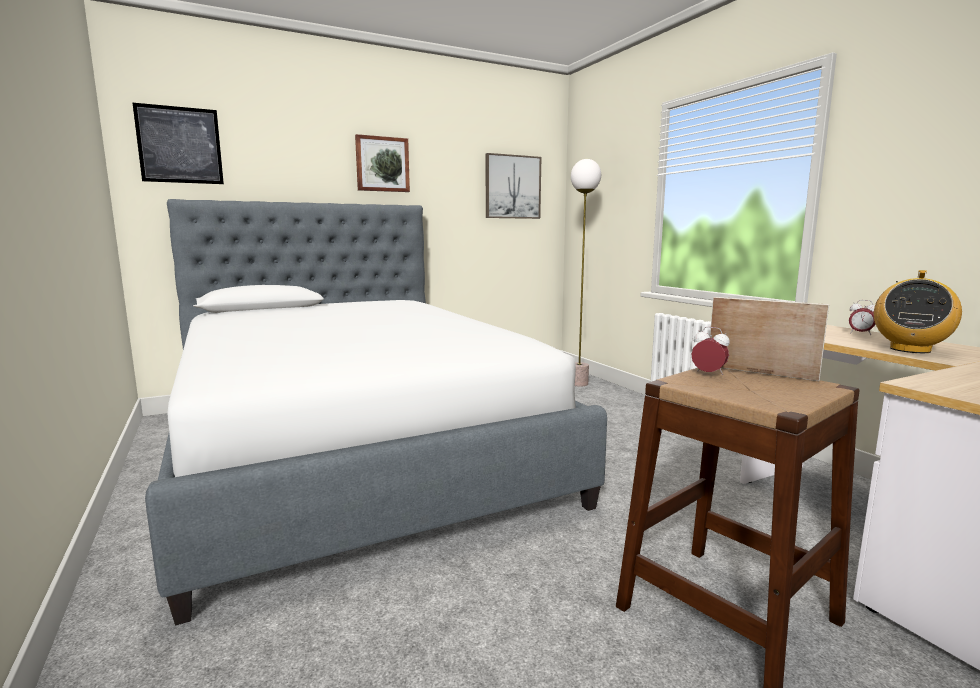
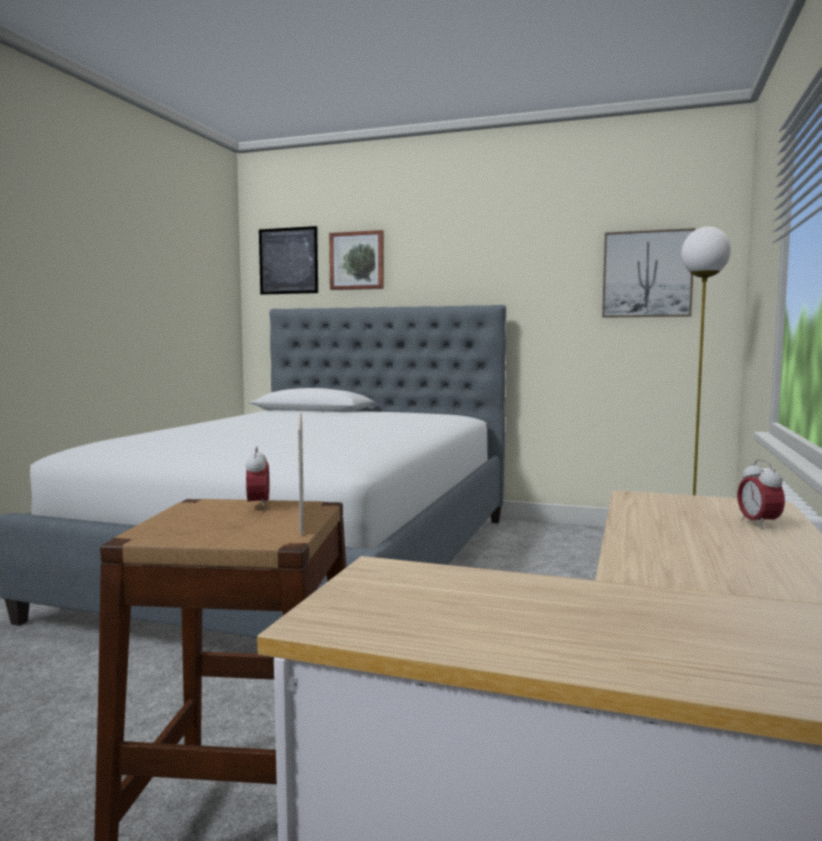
camera: 45 degrees right, 5 degrees down
(382, 164) = (468, 260): picture -> picture (357, 261)
(909, 349) = (677, 552): radio -> none

